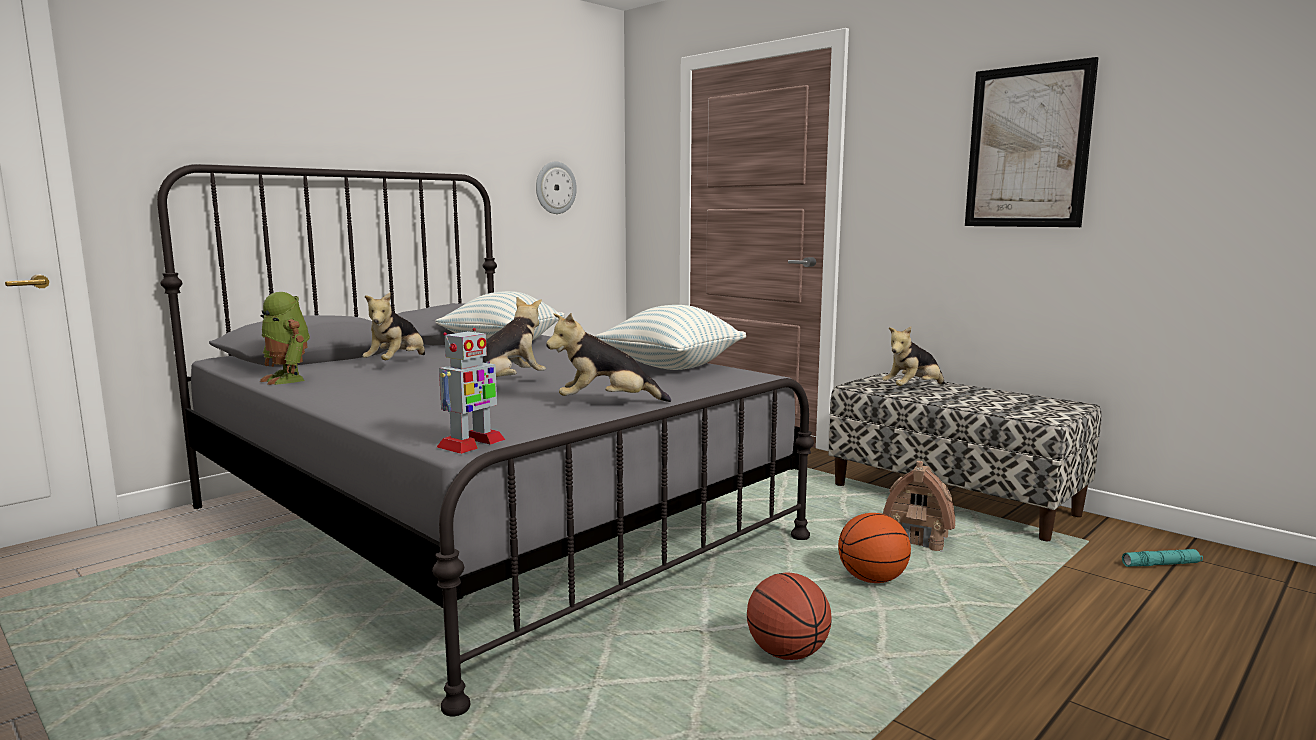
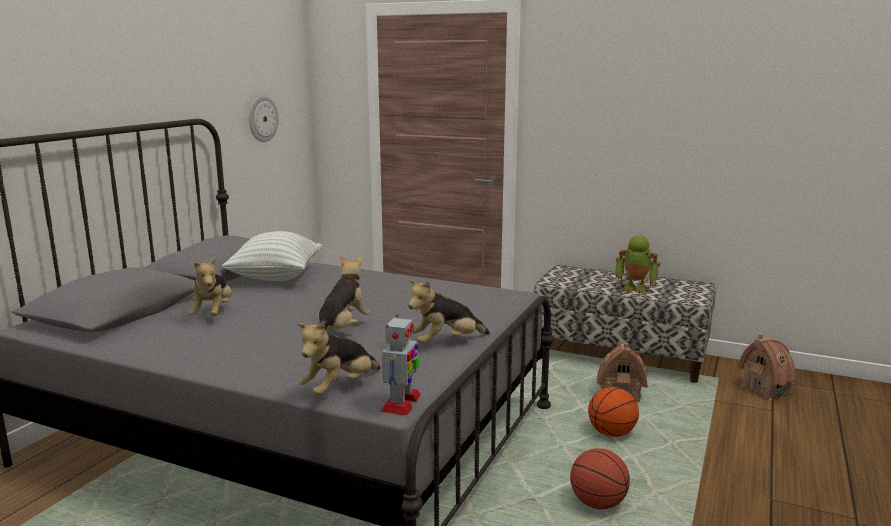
camera: 20 degrees left, 5 degrees up
(288, 379) = (140, 347): toy robot -> toy robot (635, 288)
(671, 367) = (444, 292): pillow -> none
(913, 389) = (591, 281): plush toy -> plush toy (340, 388)
(1027, 147) = (663, 103): picture -> none
(1161, 564) = (766, 389): turquoise flashlight -> toy house

